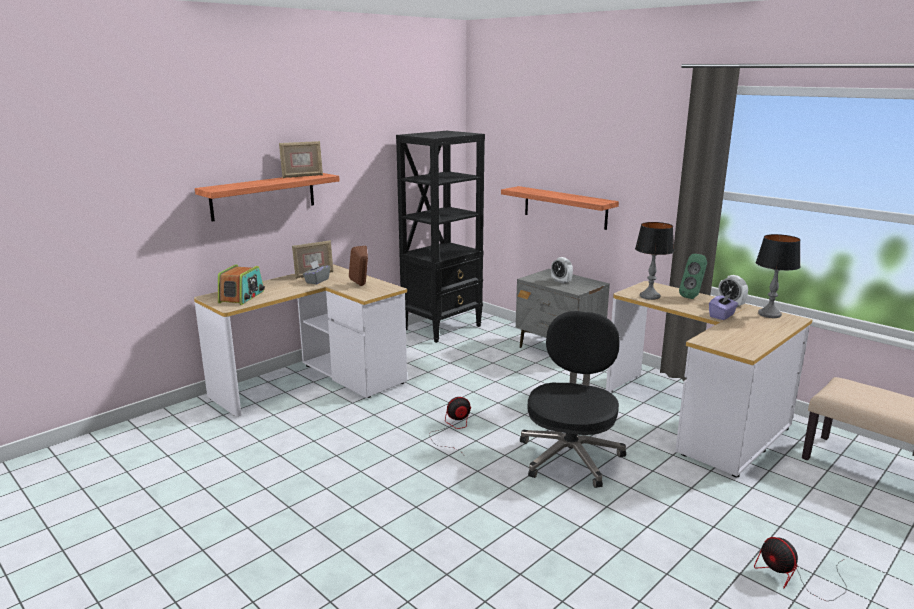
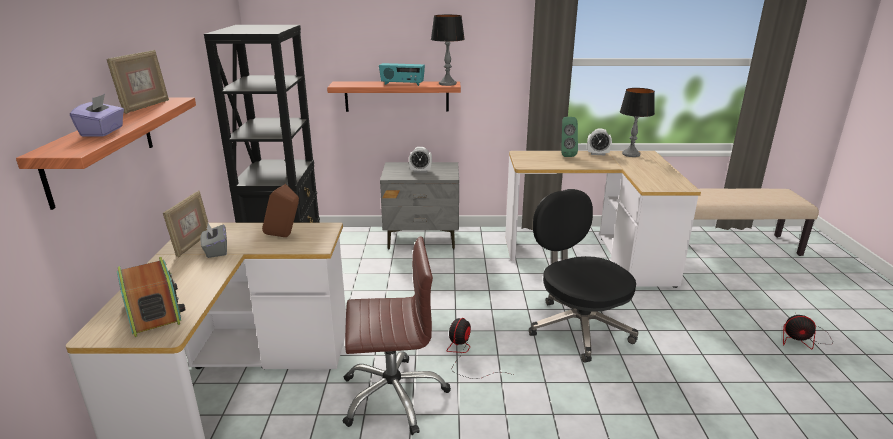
camera: 45 degrees left, 5 degrees up
(374, 427) = (393, 395): none -> brown office chair
(561, 196) = (402, 84): none -> radio
(649, 296) = (542, 163): table lamp -> table lamp (447, 84)
(722, 316) = (613, 164): purple tissue box -> purple tissue box (103, 132)

